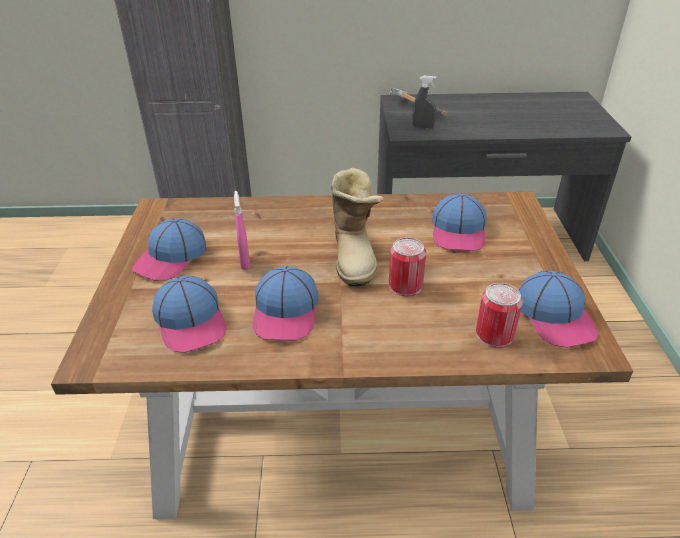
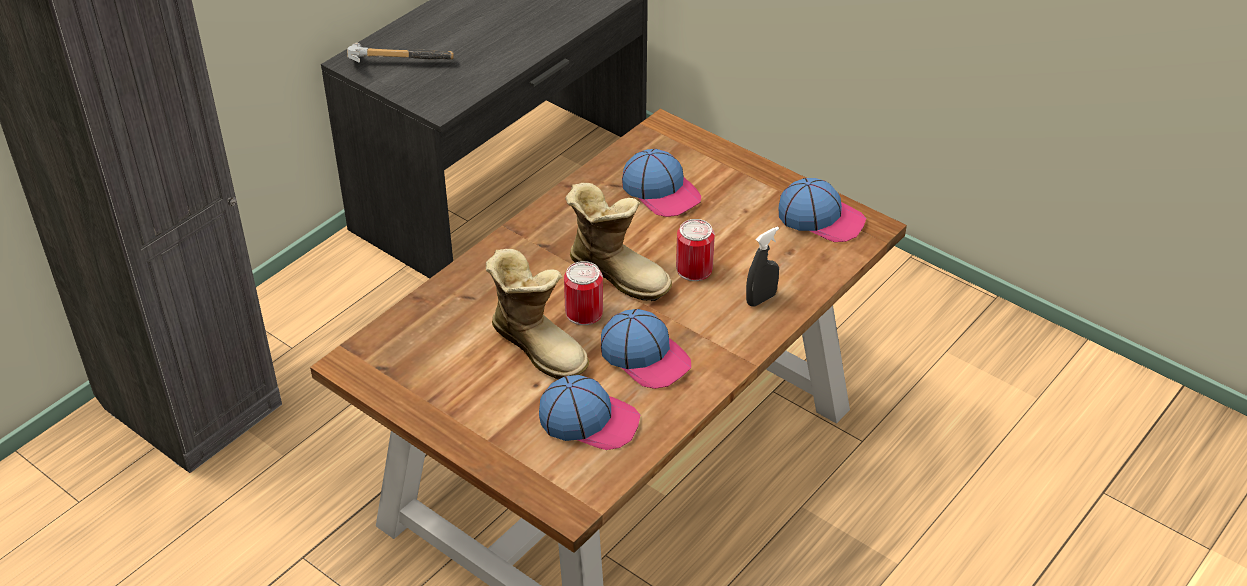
camera: 50 degrees left, 5 degrees up
(171, 258) = (469, 391): cap -> none
(245, 262) = (539, 345): pink spray bottle -> boot
(423, 127) = (446, 87): grey spray bottle -> grey spray bottle (761, 299)
(494, 334) = (803, 261): can -> can (584, 312)

